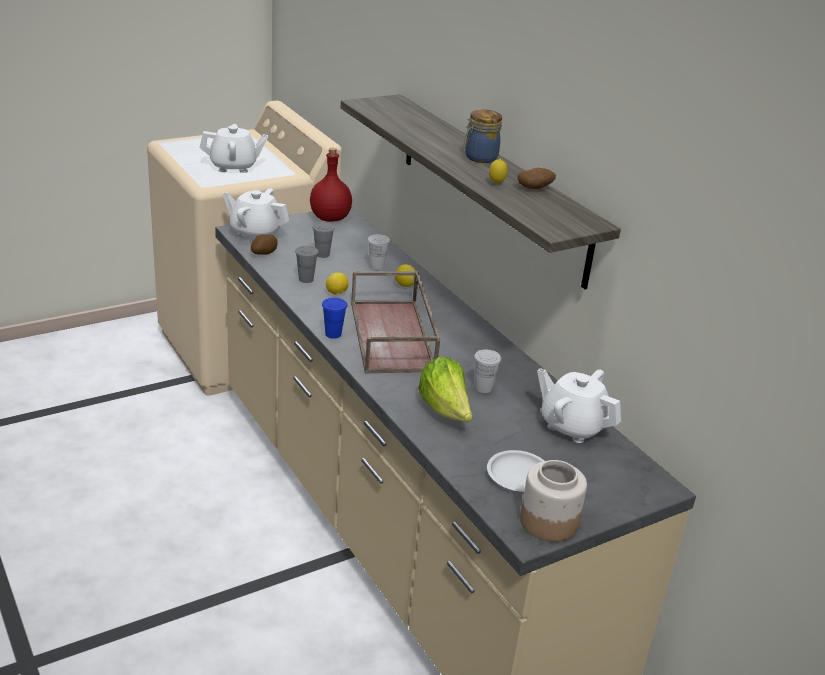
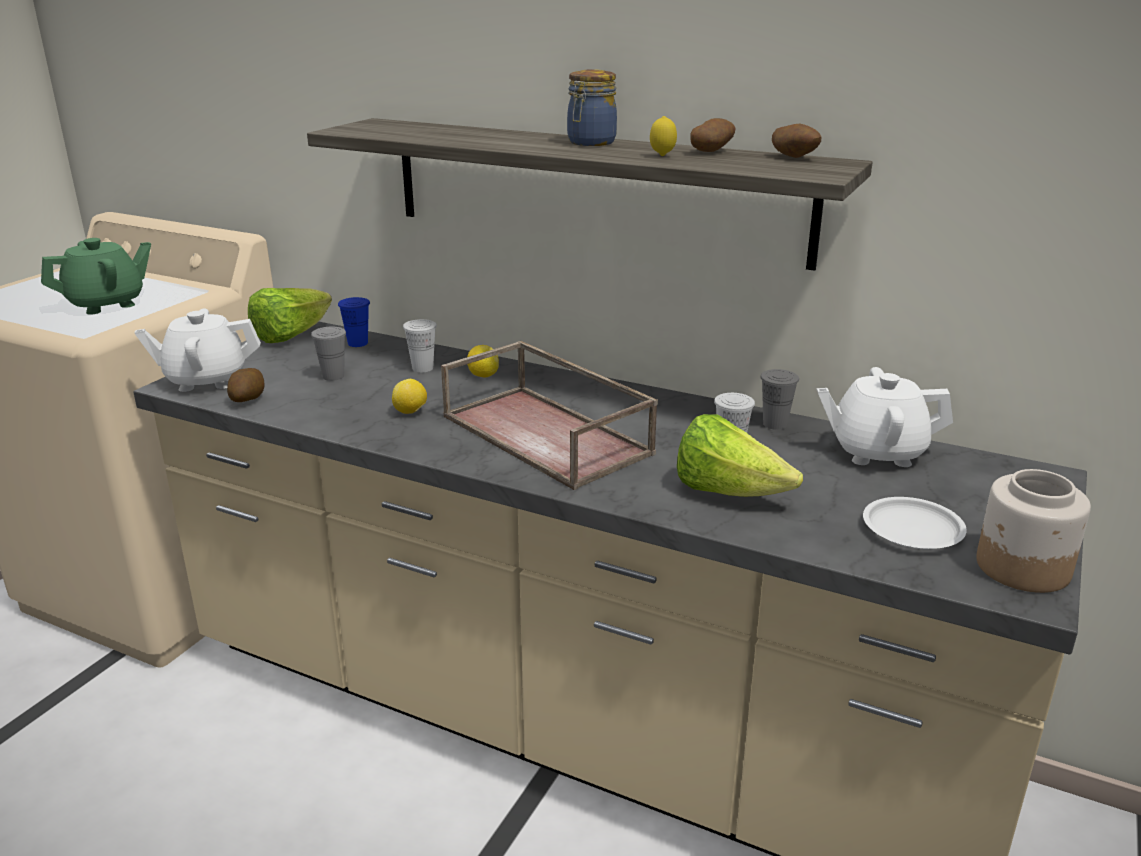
camera: 30 degrees left, 5 degrees down
(234, 167) = (106, 304): white teapot -> green teapot
(306, 279) = (347, 410): grey cup -> grey cup (775, 424)
(329, 218) = (291, 336): red bottle -> lettuce
(333, 334) = (469, 460): blue cup -> blue cup (358, 343)
(574, 210) = (794, 157): none -> potato

